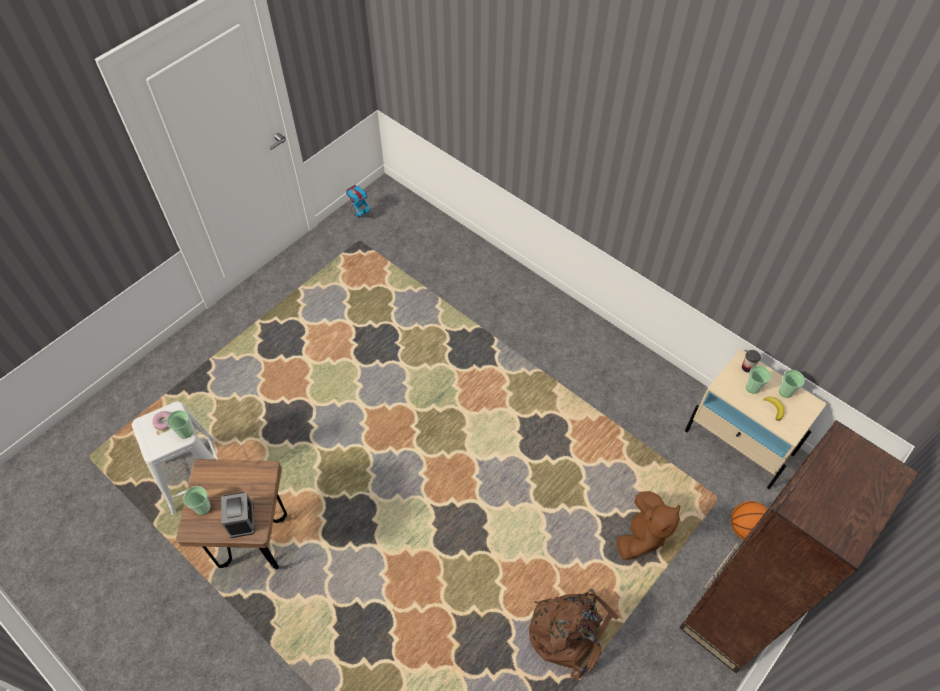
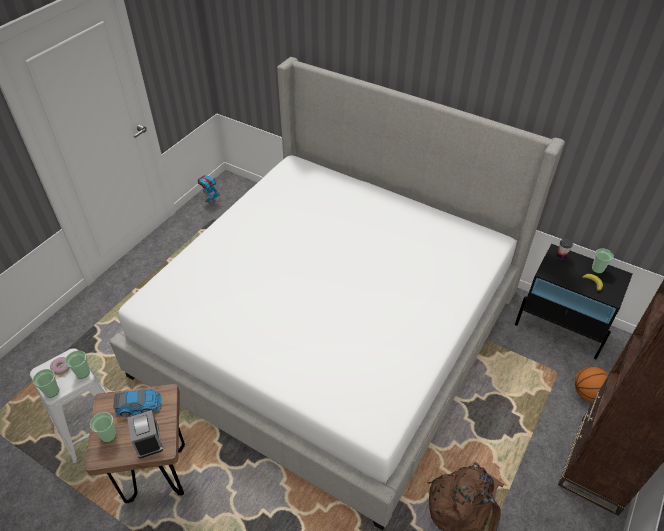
camera: 10 degrees left, 10 degrees down
(237, 479) = (139, 405): none -> toy car
(470, 406) = (332, 331): none -> bed
(642, 535) = (504, 412): brown plush toy -> none
(739, 443) = (561, 327): beige nightstand -> black nightstand
(752, 387) = (570, 269): cup -> cup (52, 391)

